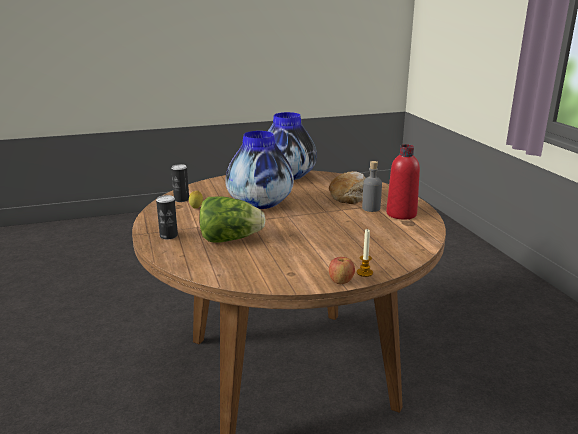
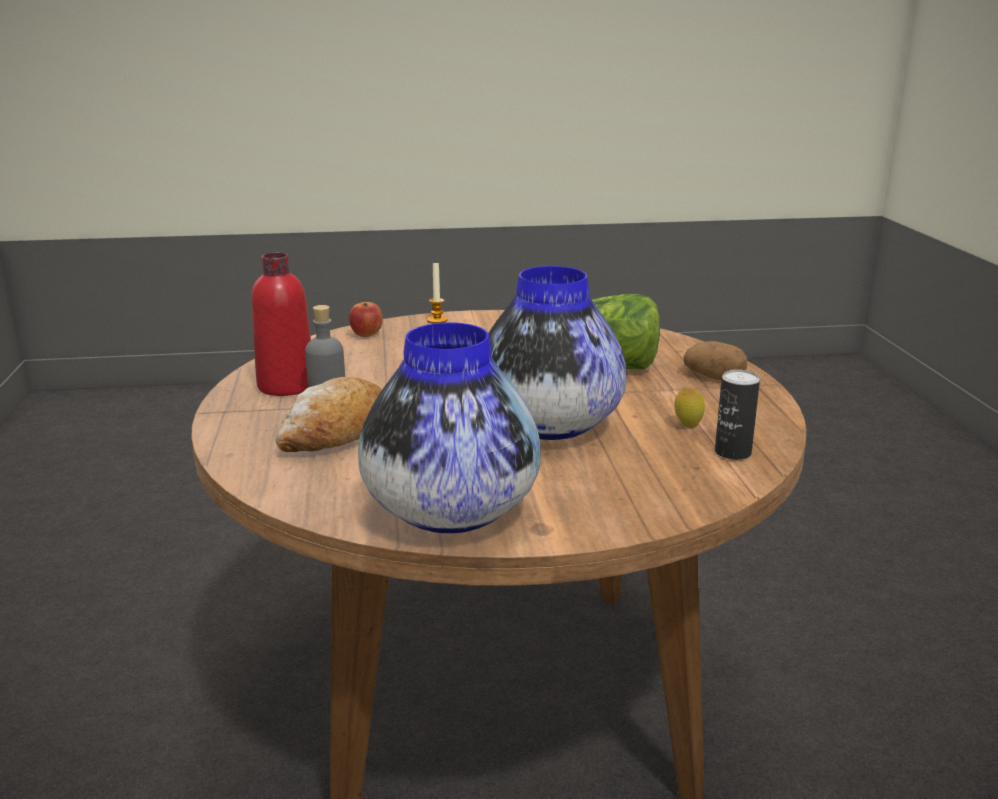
camera: 170 degrees left, 0 degrees up
(168, 236) = (715, 377): can -> potato
(340, 281) = (473, 315): apple -> apple (367, 335)

